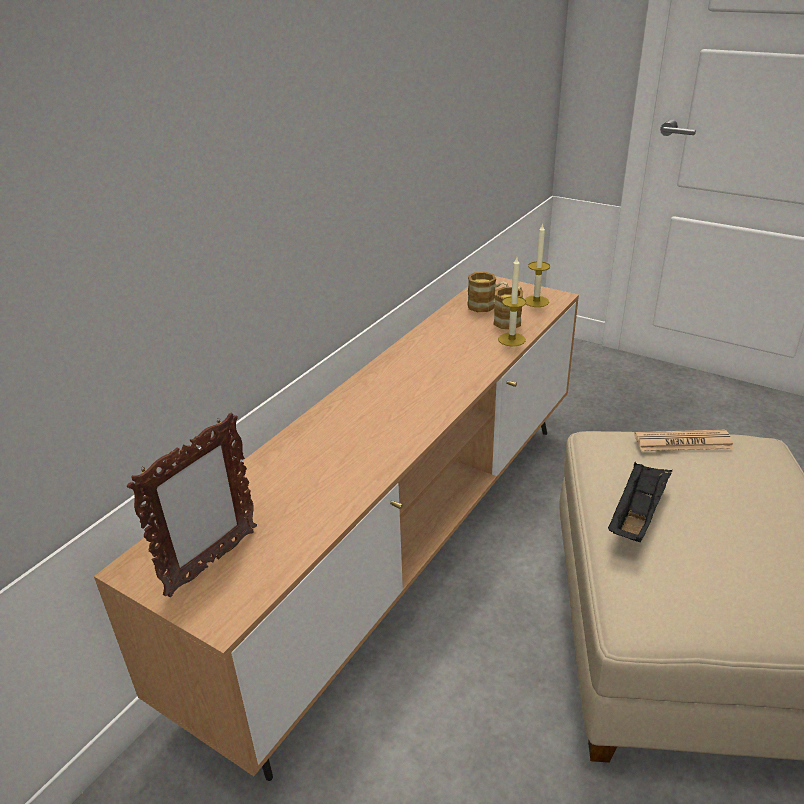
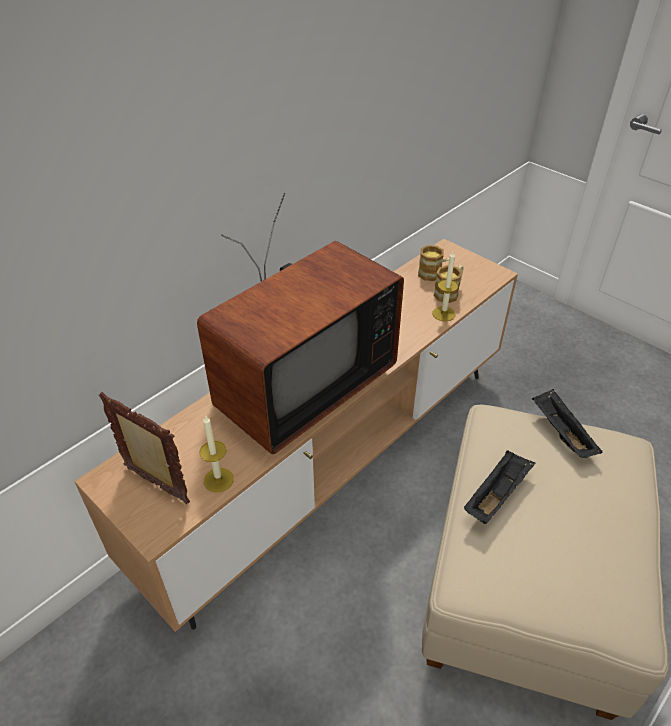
camera: 10 degrees right, 10 degrees up
(211, 563) = (157, 486): picture frame -> picture frame turned 105 degrees counterclockwise
(363, 430) = (297, 386): none -> television
(536, 301) = (478, 276): candle -> candle (218, 480)
(683, 442) = (560, 432): newspaper -> black tray

